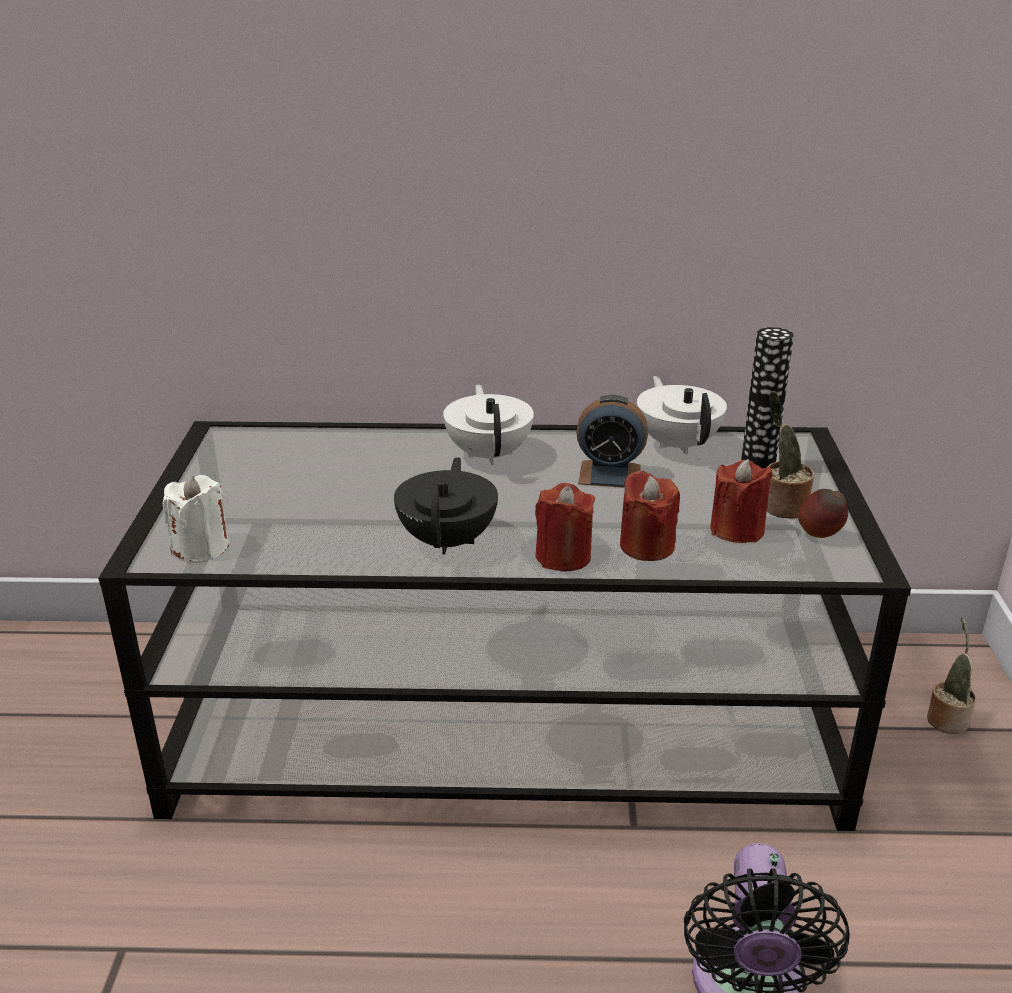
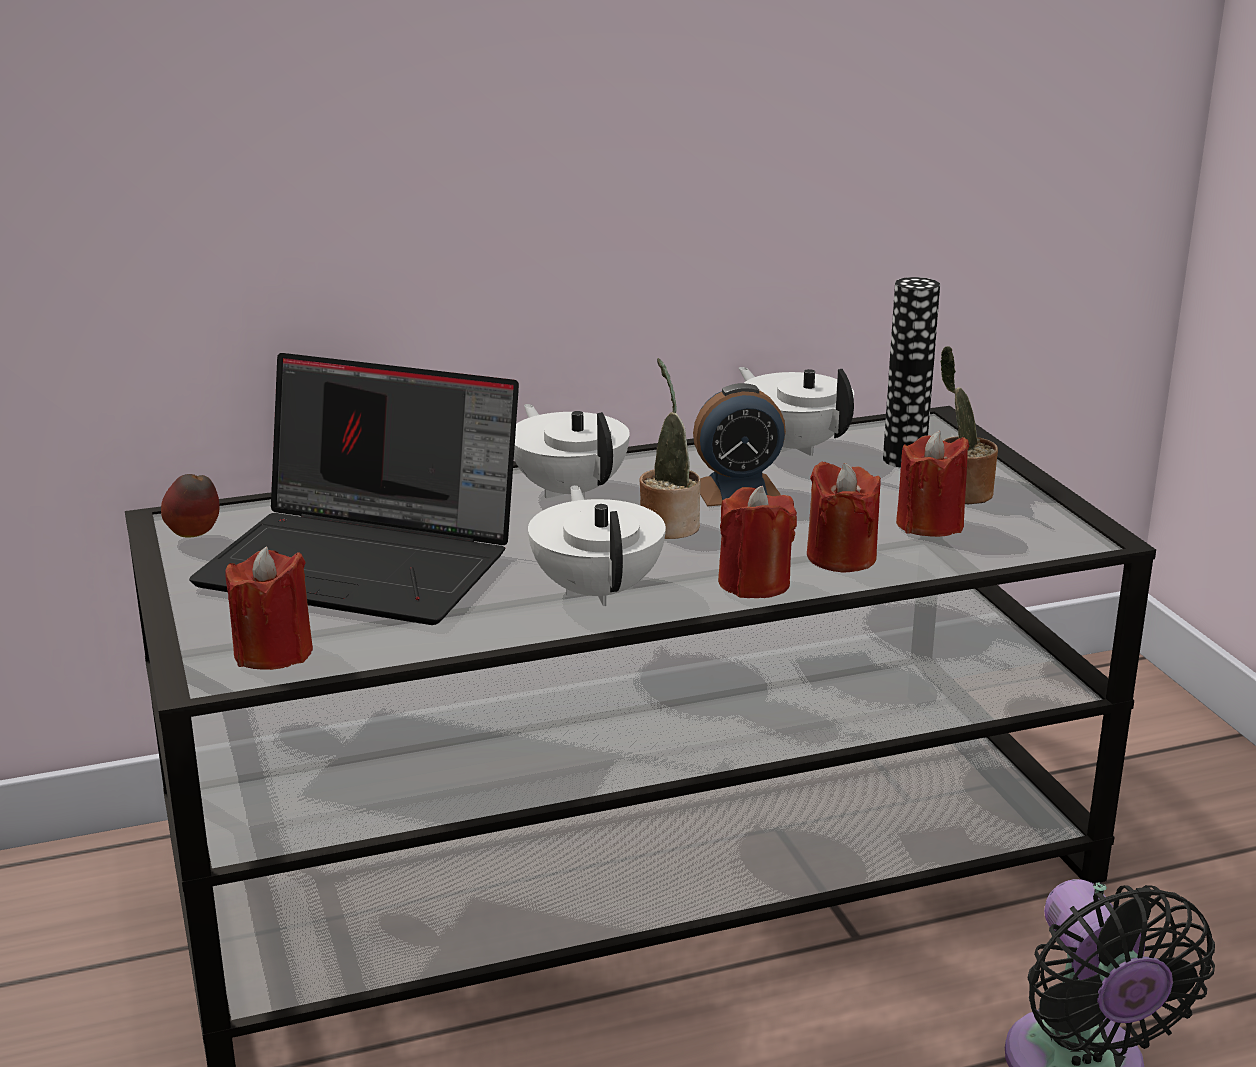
camera: 20 degrees left, 5 degrees down
(201, 547) = (273, 652): white candle -> red candle
(313, 487) = (367, 562): none -> laptop
(448, 540) = (598, 590): black teapot -> white teapot
(820, 536) = (1024, 516): apple -> apple (195, 536)
(946, 718) = (1140, 743): potted plant -> potted plant (668, 525)

